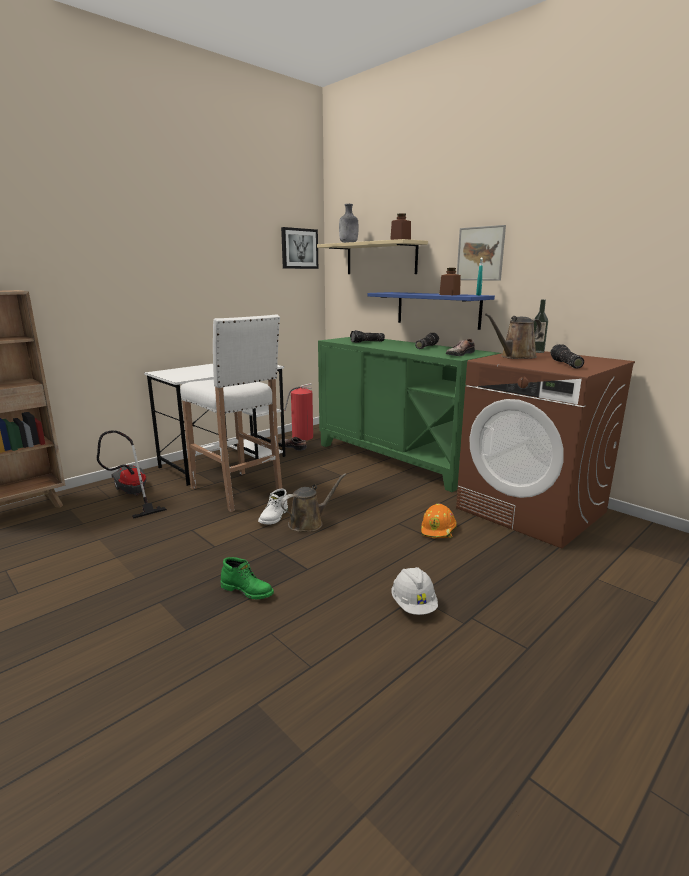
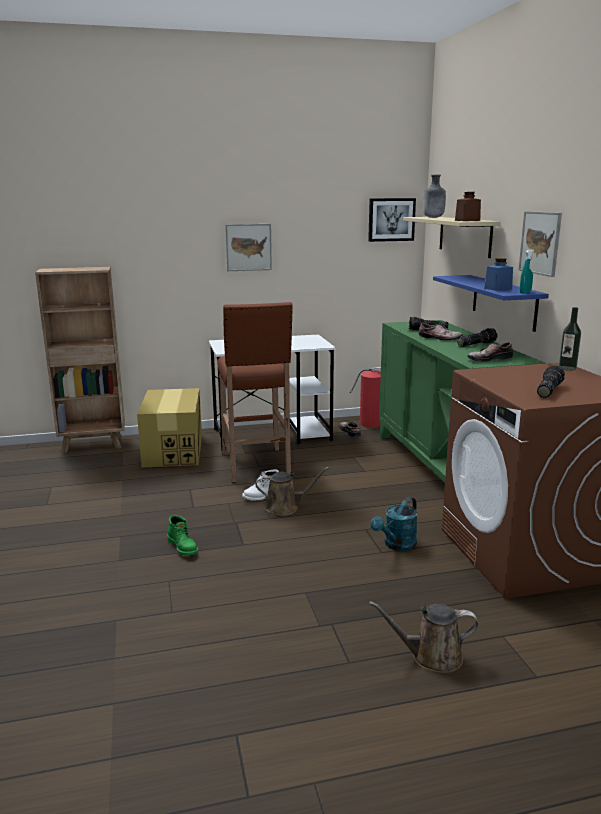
camera: 30 degrees right, 0 degrees up
(132, 495) = (173, 450): vacuum cleaner -> cardboard box
(176, 271) = (248, 247): none -> picture
(237, 491) = (256, 465): white stool -> brown stool
(390, 346) = (439, 338): none -> shoe
(413, 605) = (295, 598): white hard hat -> none
(438, 530) = (396, 545): orange hard hat -> turquoise watering can
(449, 294) = (498, 288): brown jar -> blue jar
(515, 357) = (518, 372): brown watering can -> brown watering can (431, 656)

